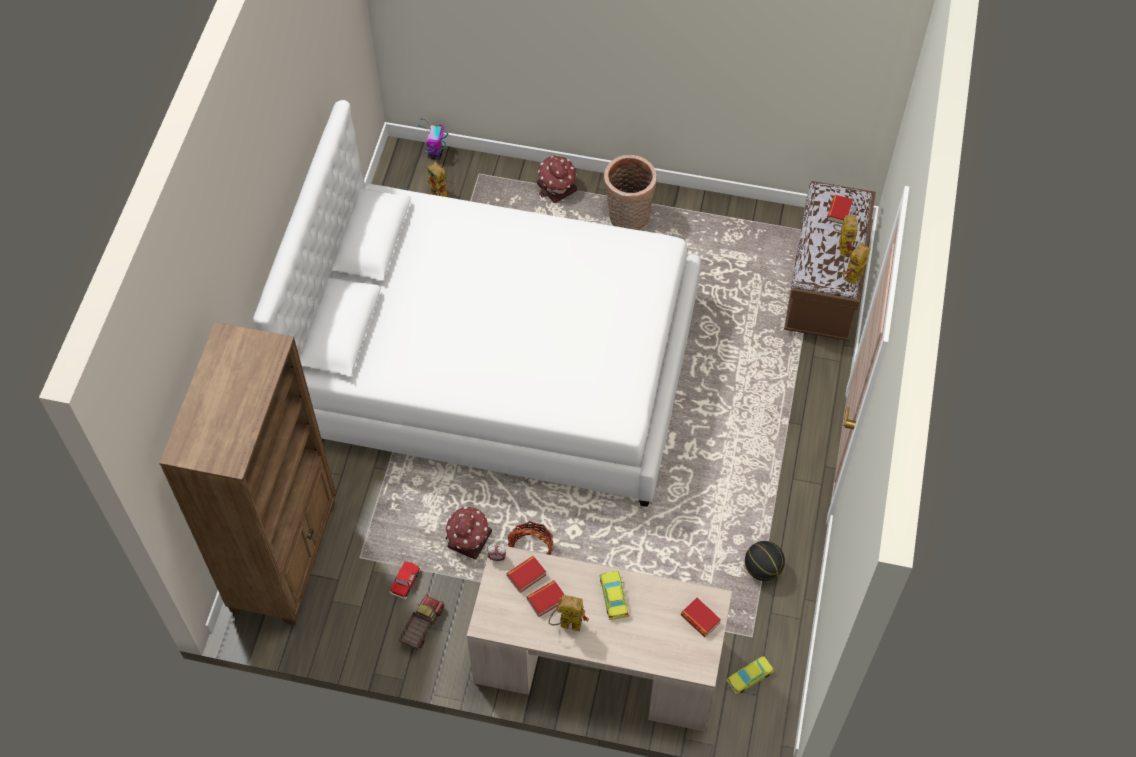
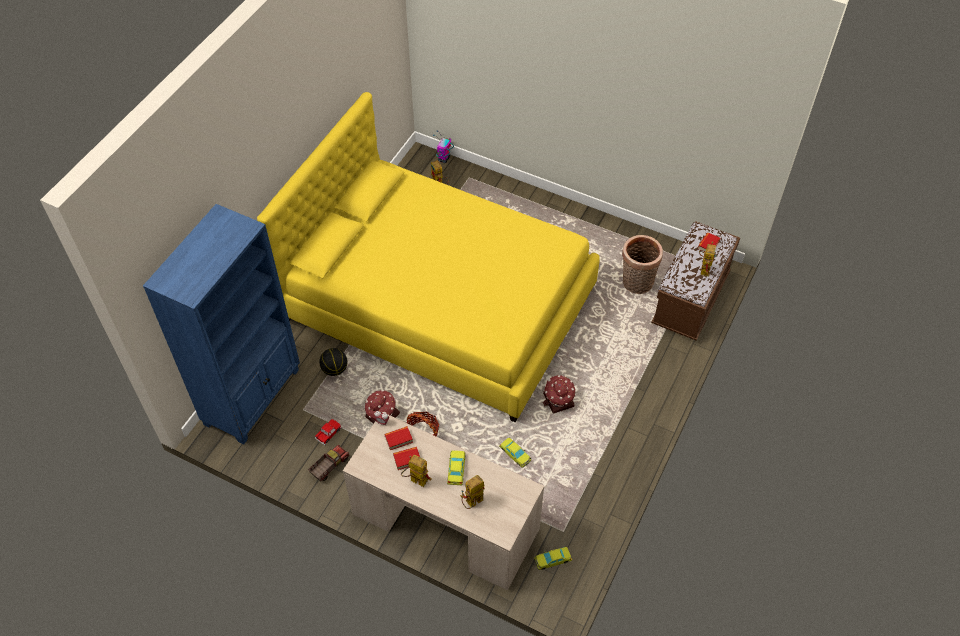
camera: 15 degrees right, 5 degrees down
(285, 555) = (253, 396): brown bookcase -> blue bookcase
(496, 365) = (439, 303): white bed -> yellow bed
(557, 188) = (519, 197): toy house -> toy house (558, 401)
(628, 219) = (562, 227): basket -> basket (636, 284)
(660, 549) = (515, 453): none -> yellow toy car
(700, 619) = (514, 500): book -> none
(762, 569) = (585, 485): basketball -> basketball (334, 369)
(852, 280) = (704, 293): toy robot -> toy robot (472, 503)

